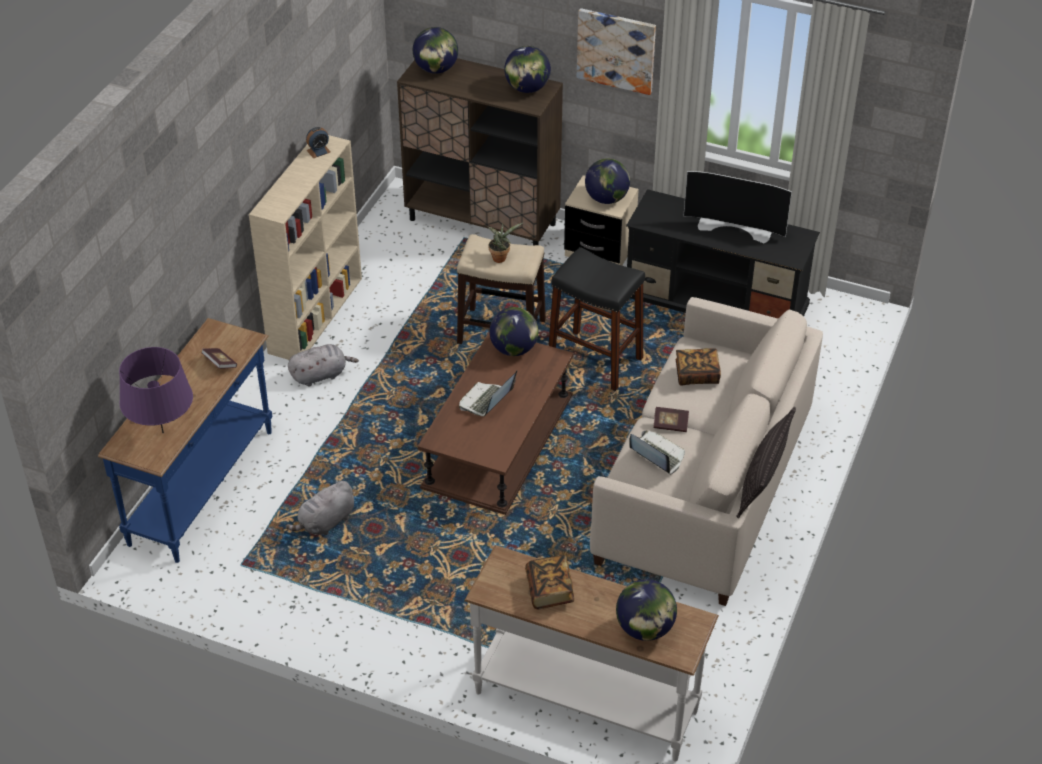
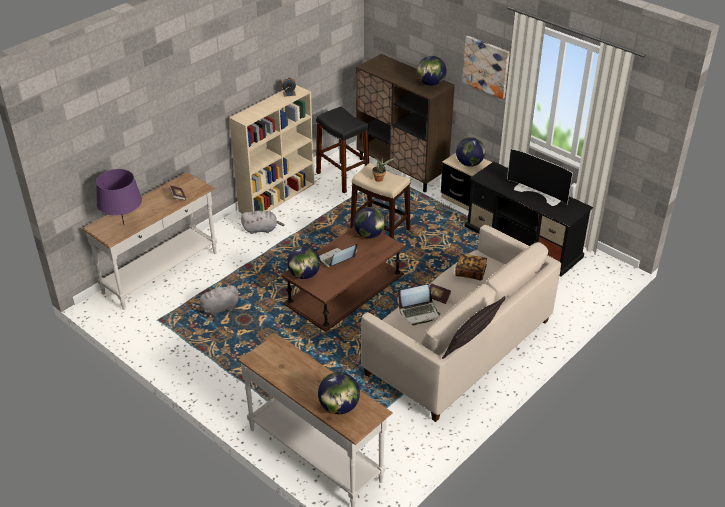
camera: 20 degrees right, 5 degrees down
(203, 487) = (161, 273): blue console table -> white console table
(436, 69) = (382, 64): globe -> globe (304, 275)
(549, 590) = (292, 368): book -> none
(595, 360) = (428, 258): black stool -> black stool (343, 177)
(656, 455) = (419, 312): laptop -> laptop turned 105 degrees clockwise

